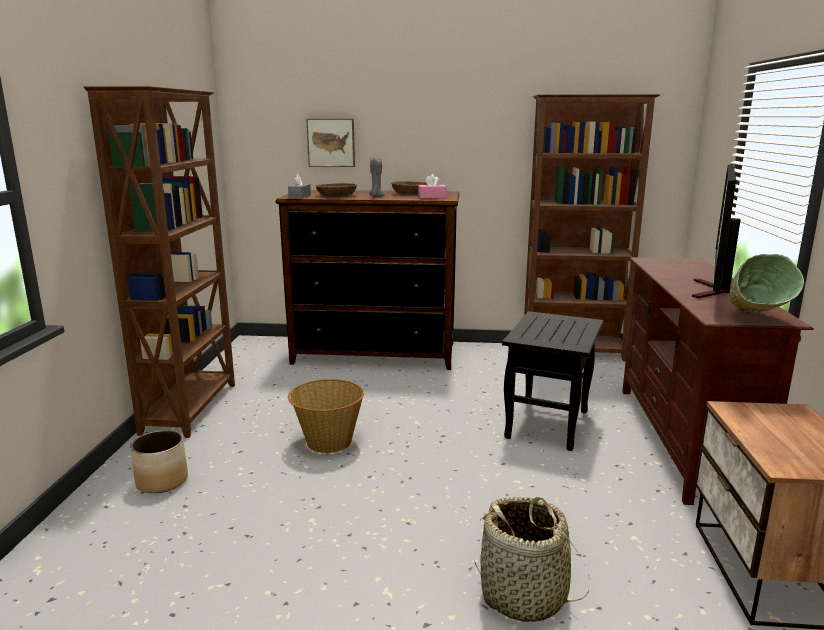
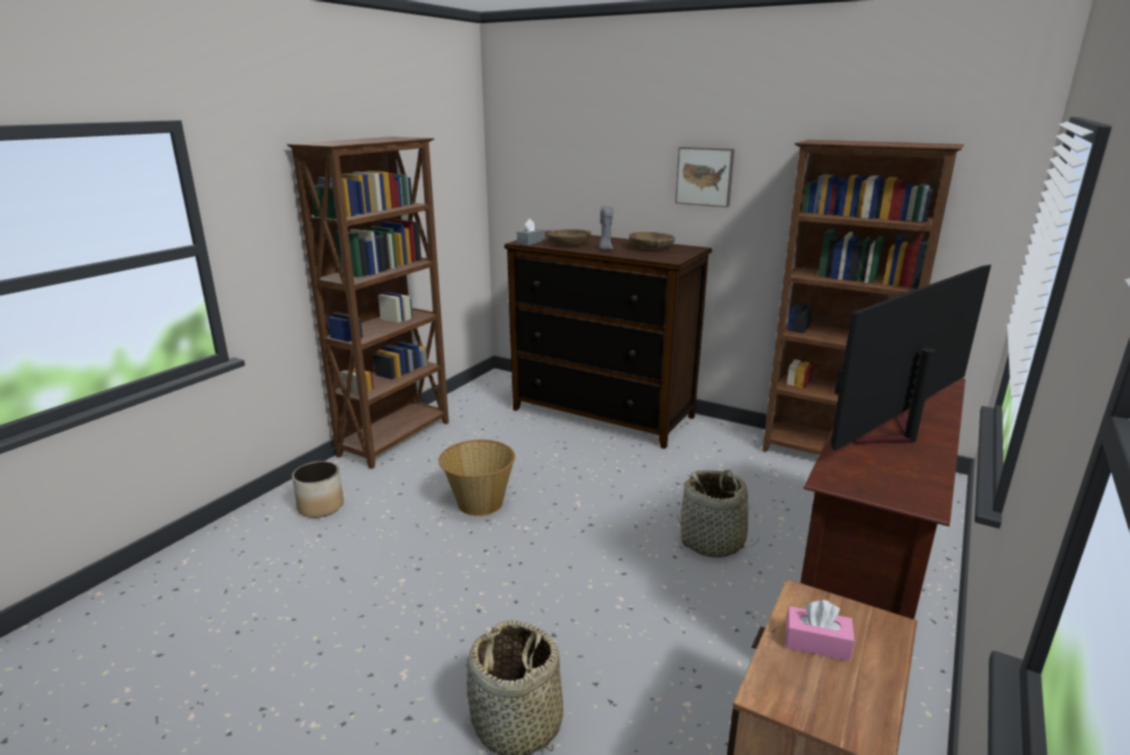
camera: 25 degrees right, 5 degrees up
(331, 142) = (584, 182): picture -> picture (705, 176)
(432, 197) = (661, 256): pink tissue box -> pink tissue box (816, 643)
(548, 426) = (712, 542): black side table -> basket
(756, 319) = (885, 492): green bowl -> none

